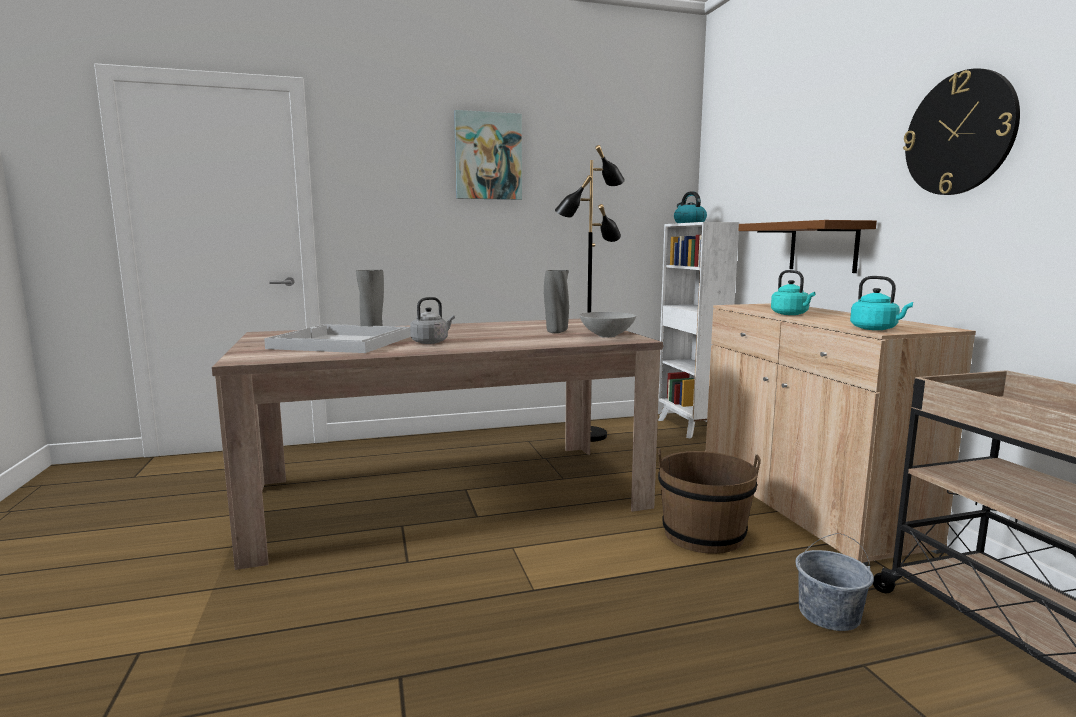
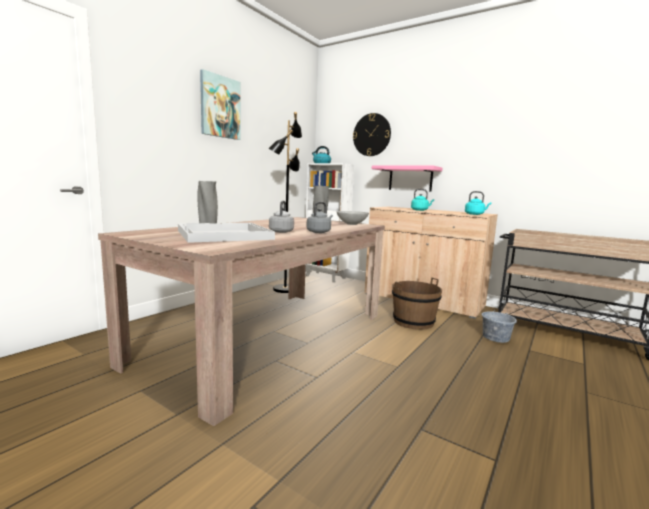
camera: 40 degrees left, 0 degrees up
(479, 346) = (319, 232): none -> grey kettle
(823, 246) = (410, 179): brown shelf -> pink shelf
(959, 133) = (484, 133): wall clock -> wall clock (371, 135)

